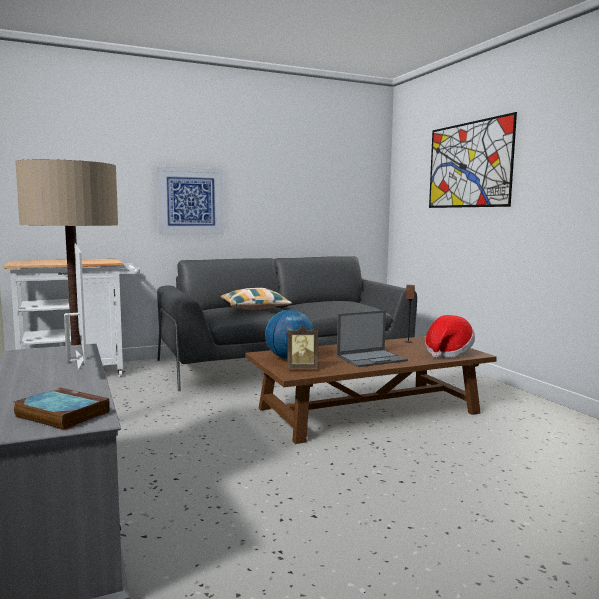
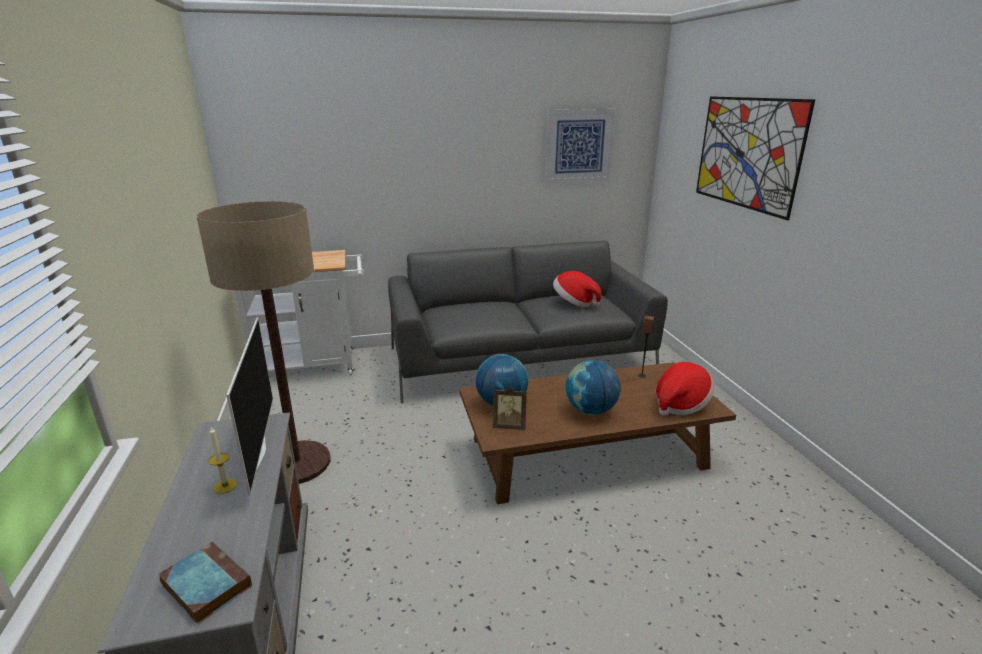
camera: 10 degrees right, 15 degrees up
(51, 374) = (225, 486): none -> candle
(190, 201) = (421, 184): picture -> picture (579, 146)
(255, 308) = (484, 311): pillow -> none
(335, 302) = (574, 302): none -> hat
(372, 358) = (591, 410): laptop -> globe

